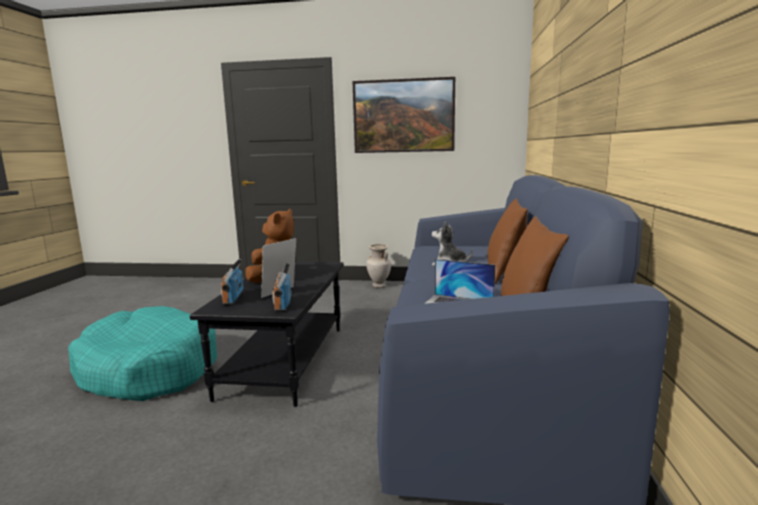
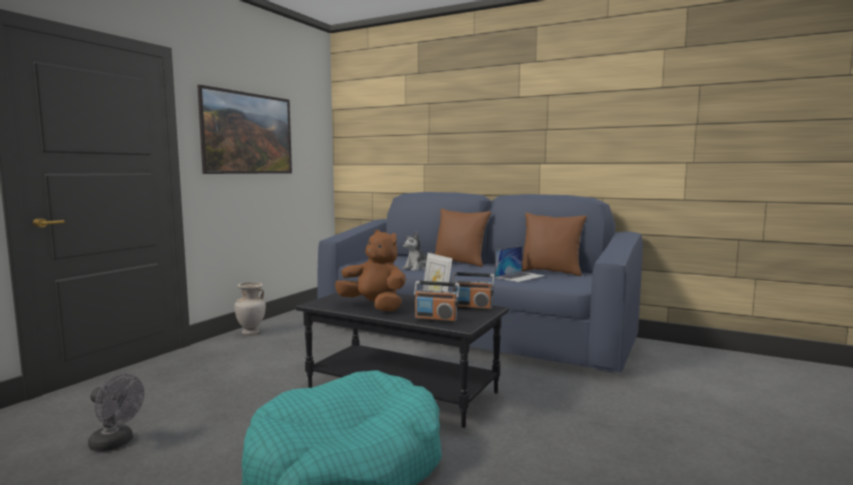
camera: 70 degrees left, 5 degrees down
(190, 307) = (116, 443): none -> grey fan

